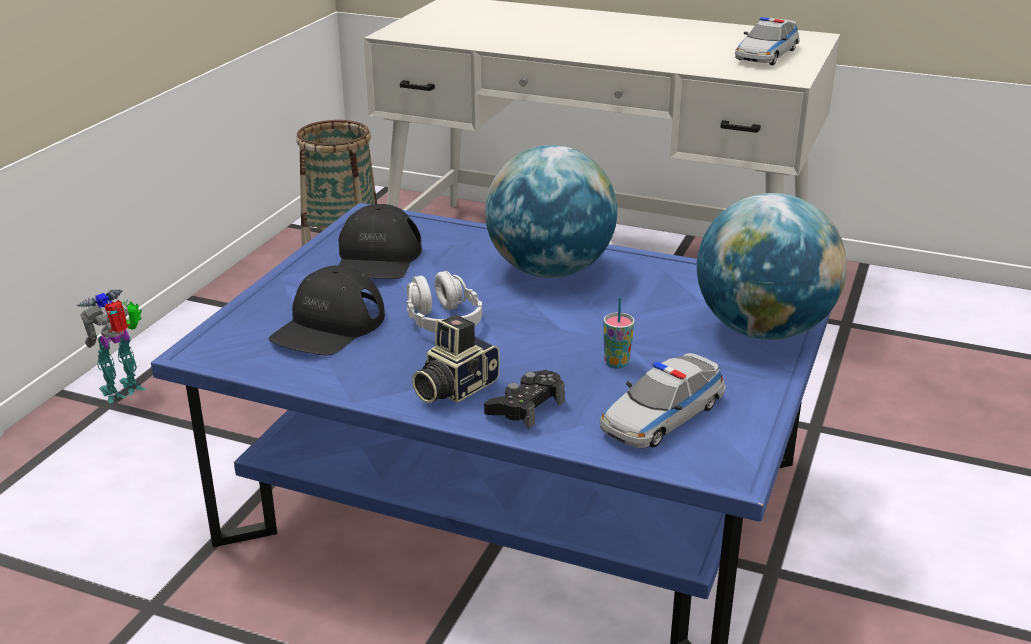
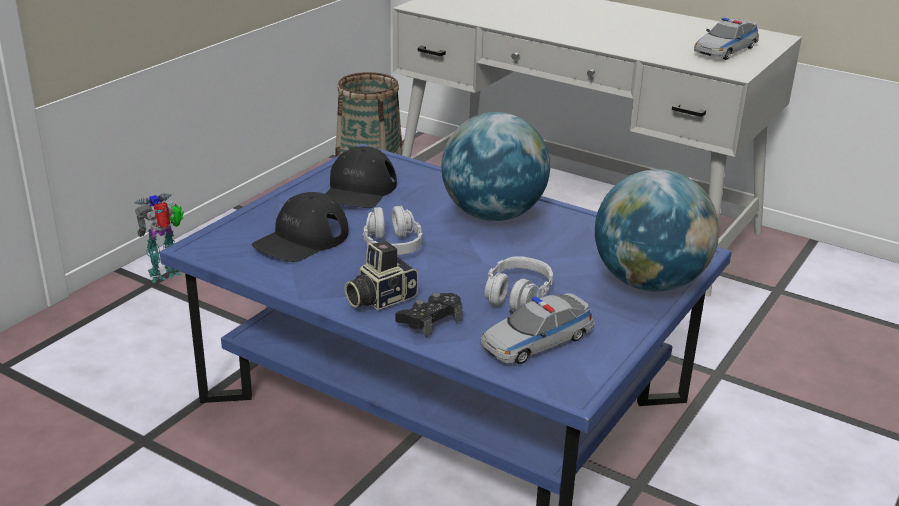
camera: 10 degrees right, 0 degrees up
(616, 363) = (517, 295): cup -> grey headphones

